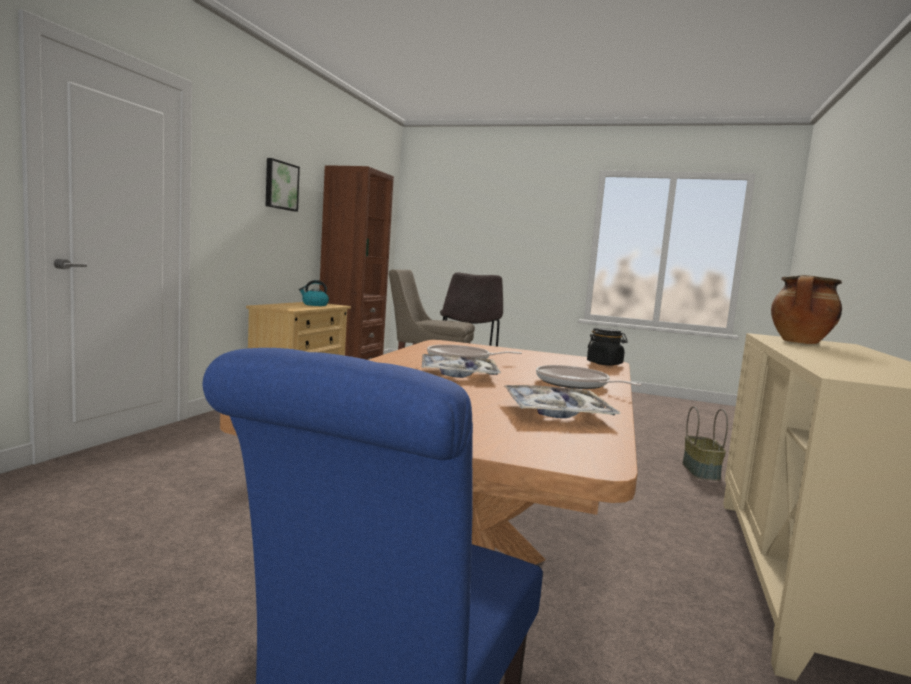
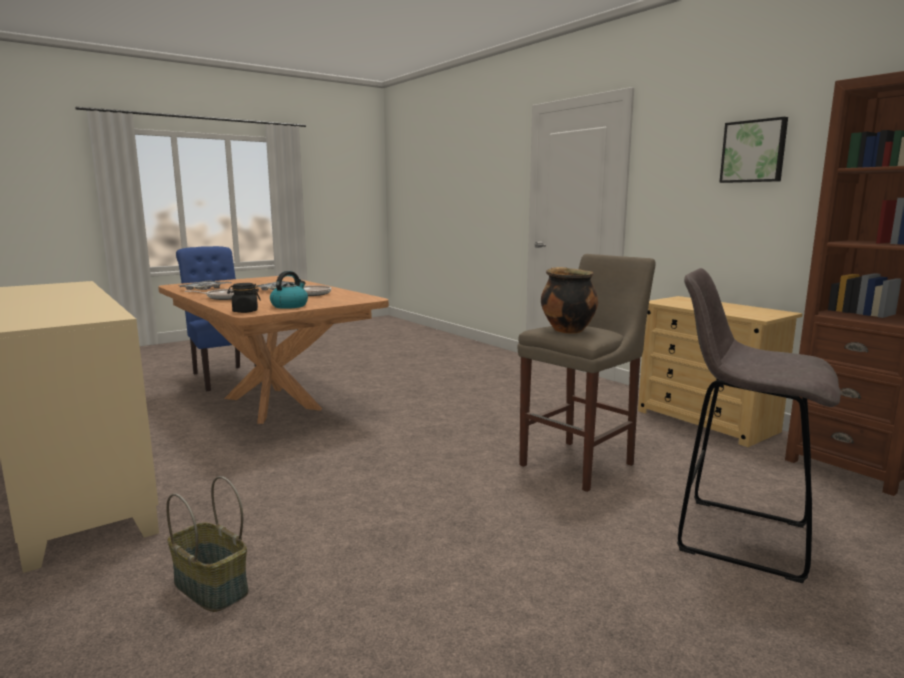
camera: 125 degrees right, 5 degrees up
(314, 305) = (738, 310): kettle -> kettle (290, 306)
(800, 342) = (73, 312): cooking pot -> cooking pot (566, 330)

